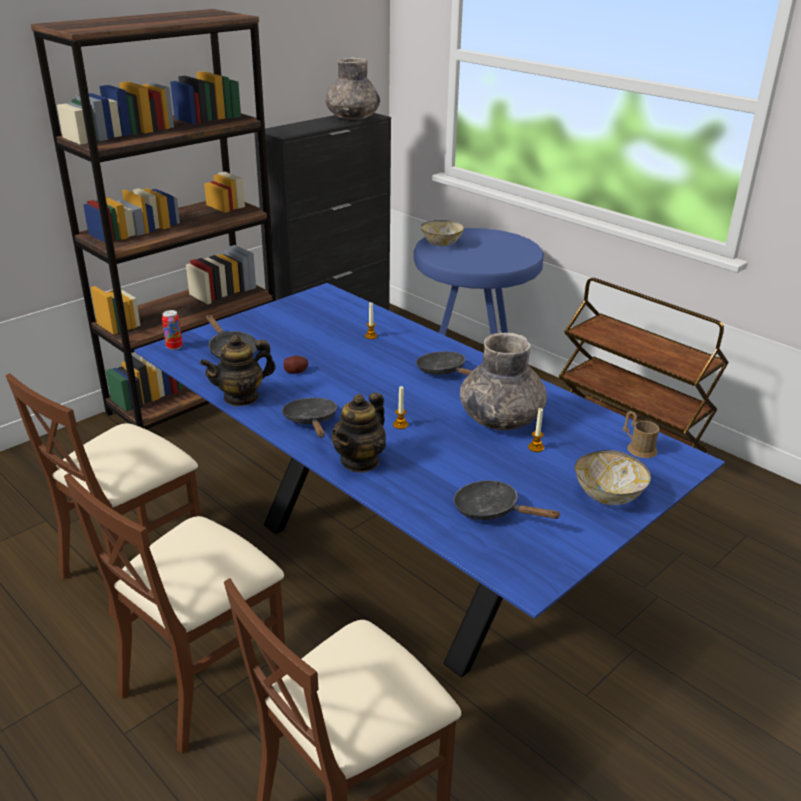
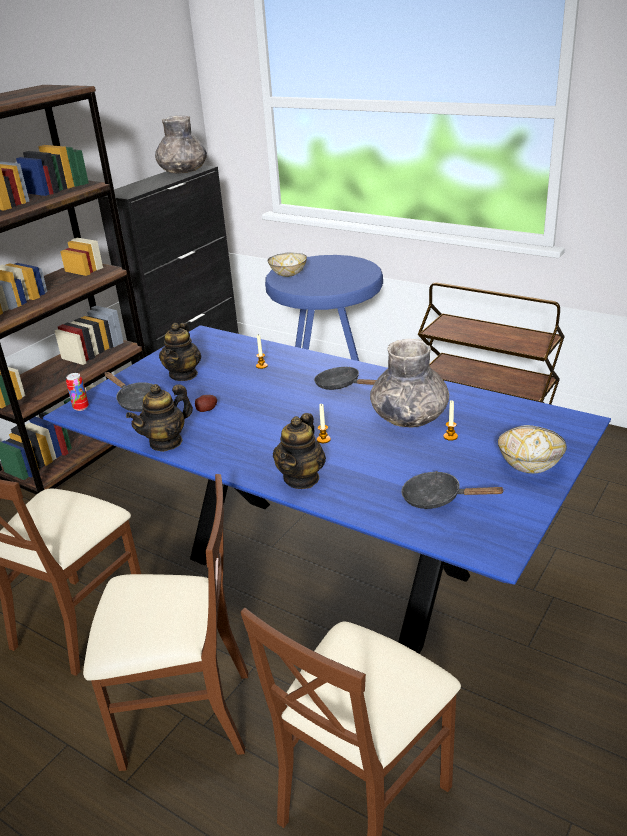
camera: 10 degrees left, 0 degrees up
(203, 682) = (184, 715): brown chair -> brown chair turned 120 degrees counterclockwise
(288, 331) = (184, 374): none -> teapot
(311, 421) = (241, 451): black frying pan -> none
(638, 447) = (535, 420): brown mug -> none

